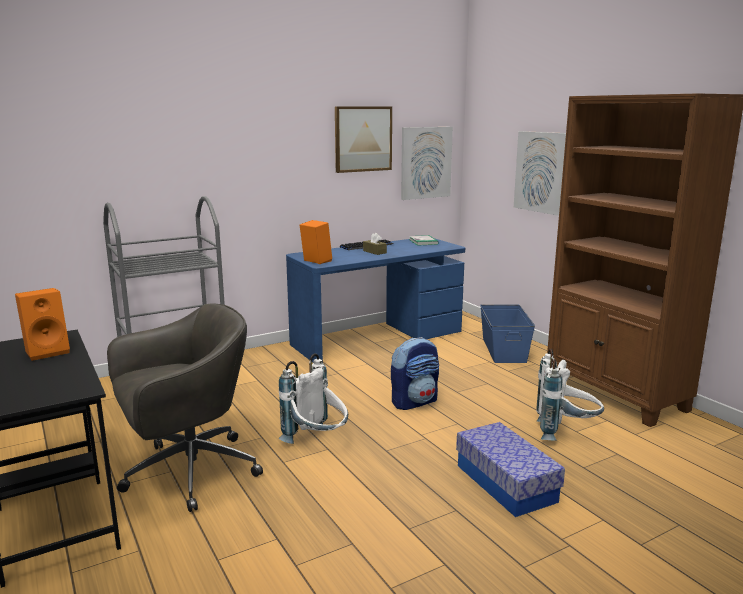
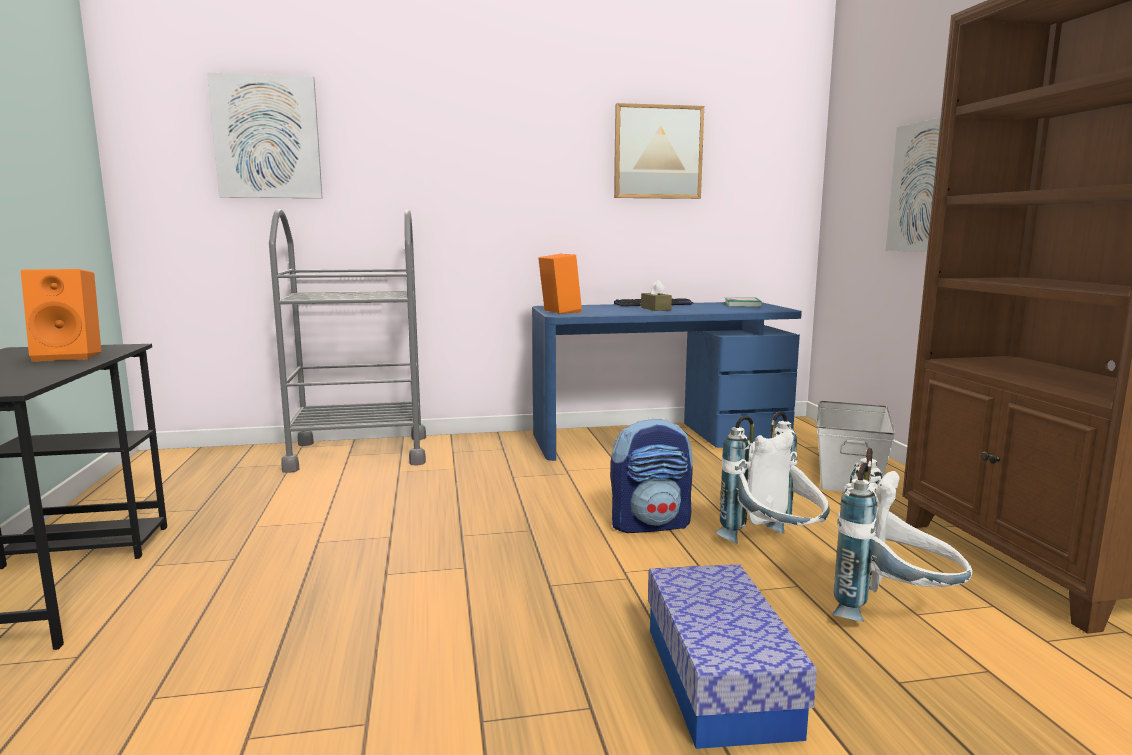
camera: 20 degrees right, 5 degrees down
(188, 472) = (252, 564): grey office chair -> none
(317, 443) = (458, 556): white backpack -> white backpack (774, 548)
(425, 162) = (758, 192): picture -> picture (267, 137)
(503, 350) = (848, 474): blue storage box -> white storage box

